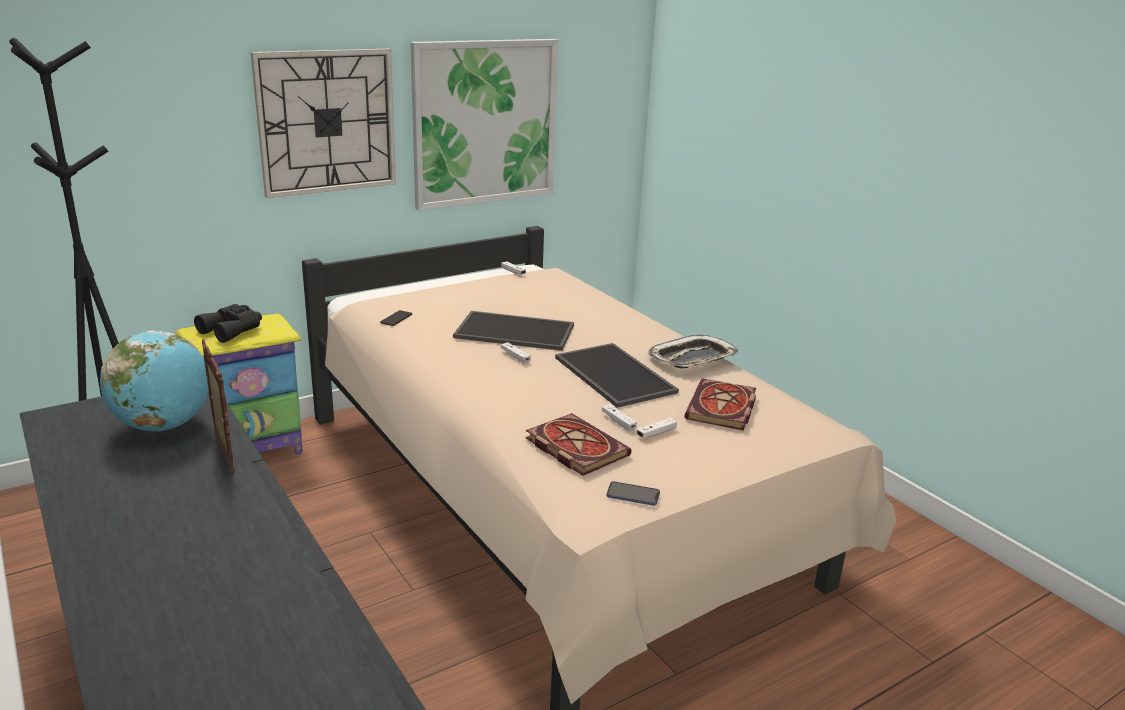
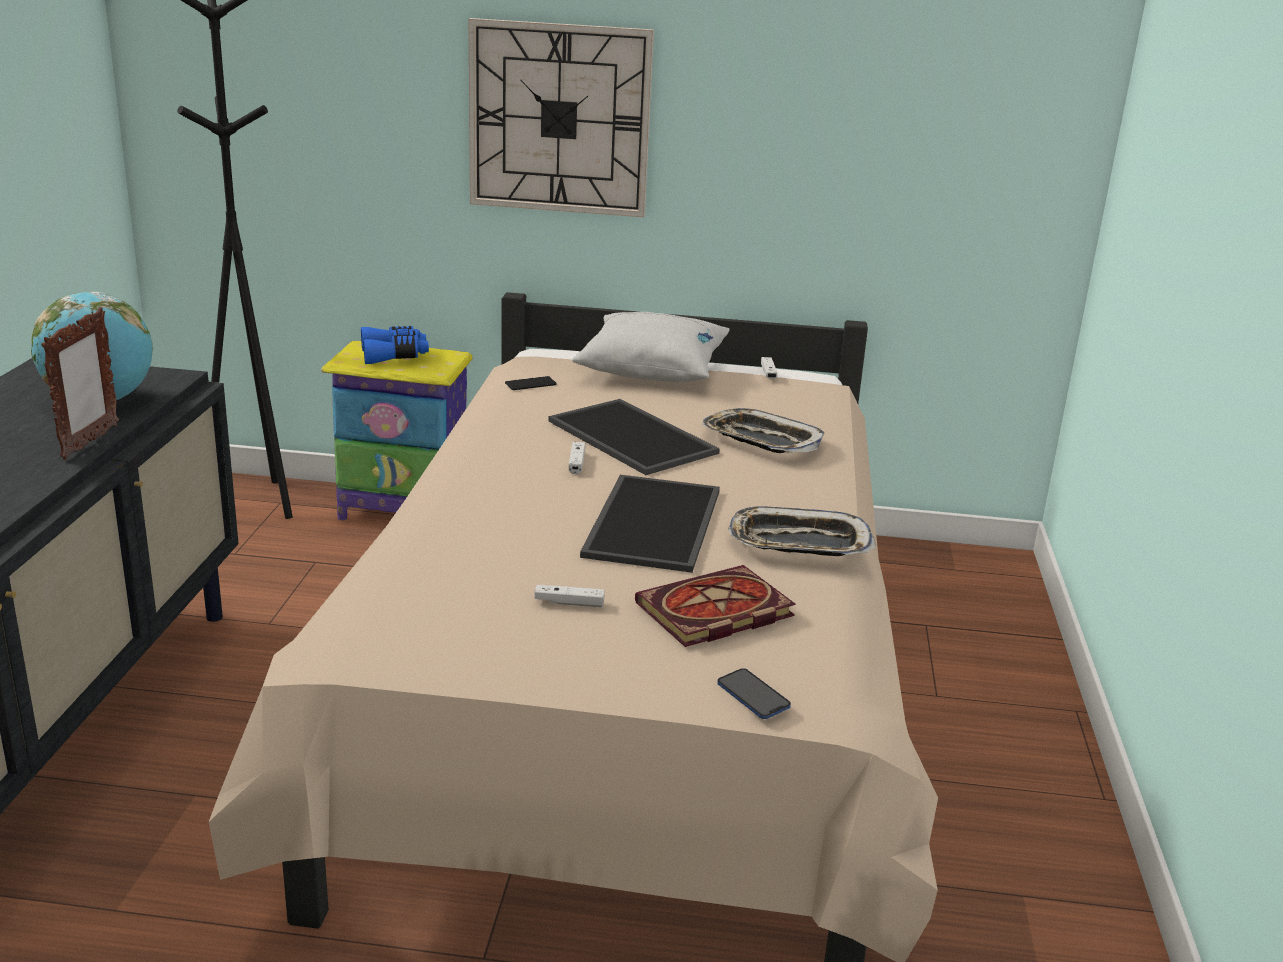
camera: 40 degrees right, 0 degrees up
(232, 330) = (394, 355): black binoculars -> blue binoculars
(449, 288) = (652, 370): none -> grey pillow
(485, 123) = (795, 152): picture -> none
(573, 447) = (446, 576): book -> none
(579, 311) = (761, 440): none -> tray
(618, 422) = (550, 573): white game controller -> none
(633, 495) = (407, 651): phone -> phone (753, 695)

